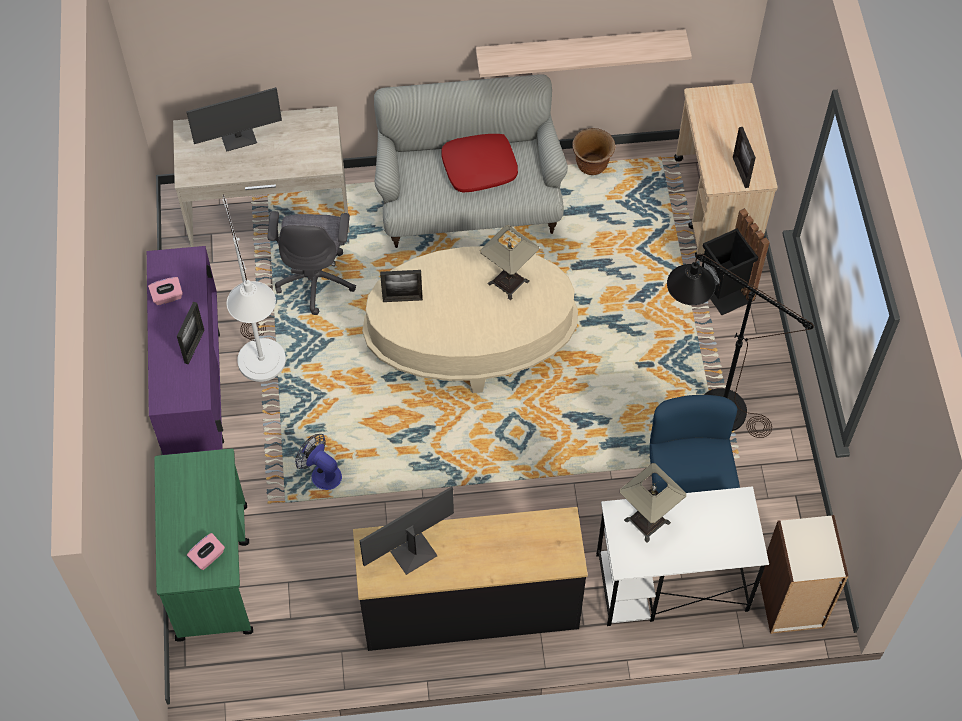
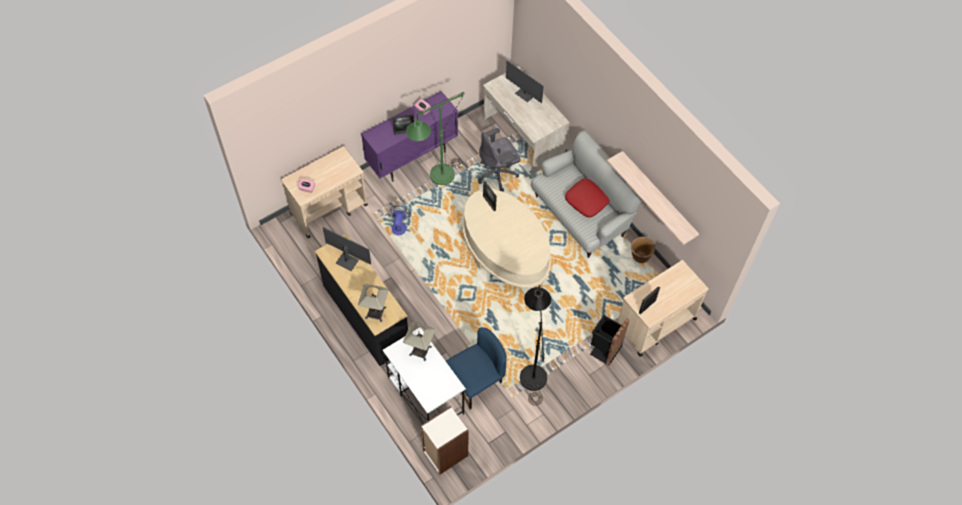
camera: 60 degrees right, 0 degrees up
(212, 570) = (329, 209): green cart -> beige cart
(265, 372) = (436, 179): white floor lamp -> green floor lamp
(508, 282) = (526, 241): table lamp -> table lamp (375, 312)

